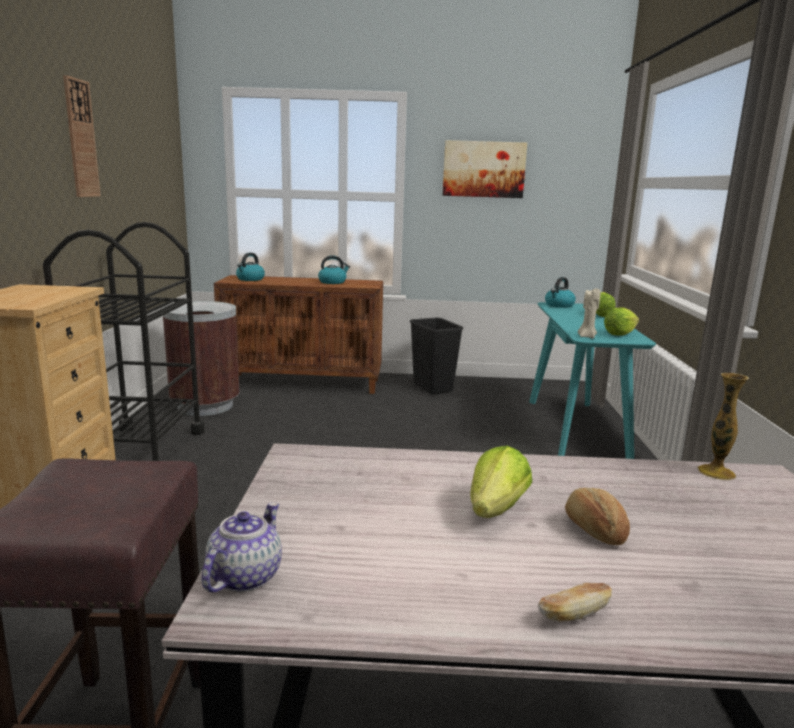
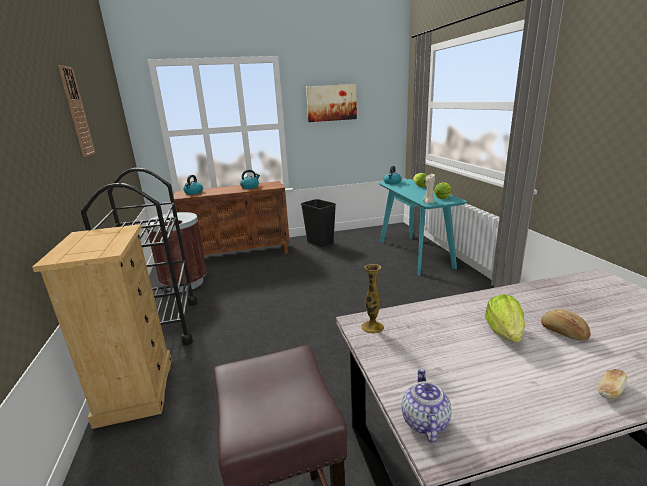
camera: 15 degrees left, 5 degrees up
(716, 472) = (578, 280): vase -> vase (372, 327)

